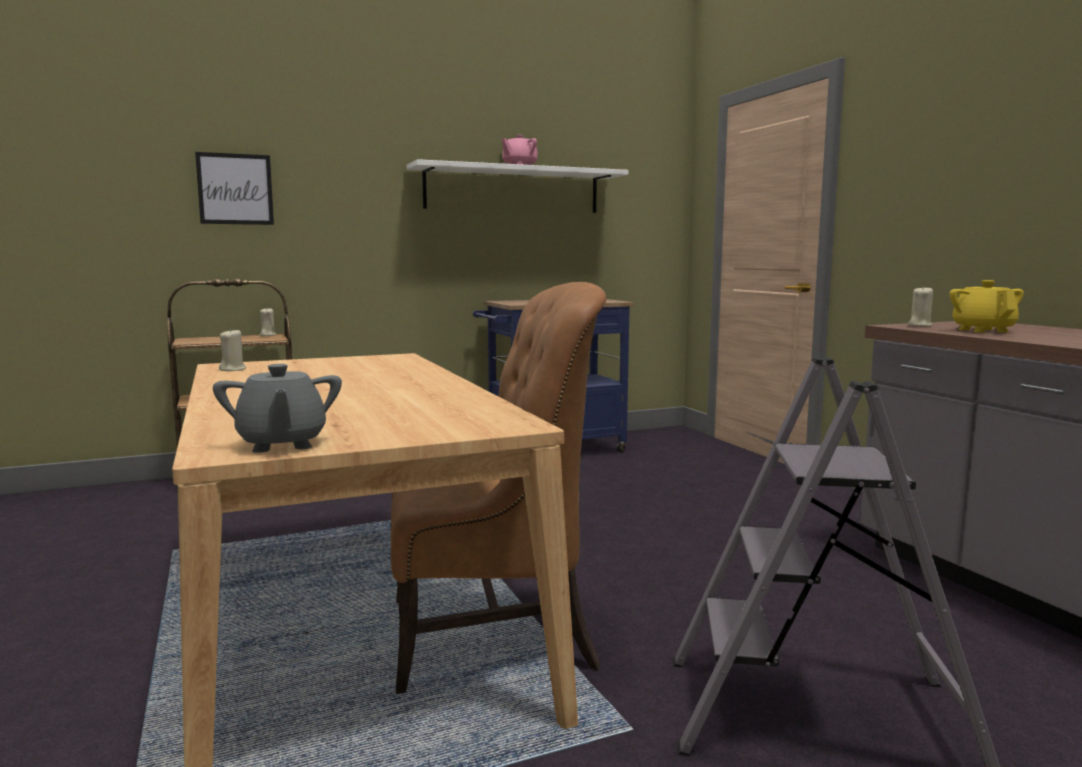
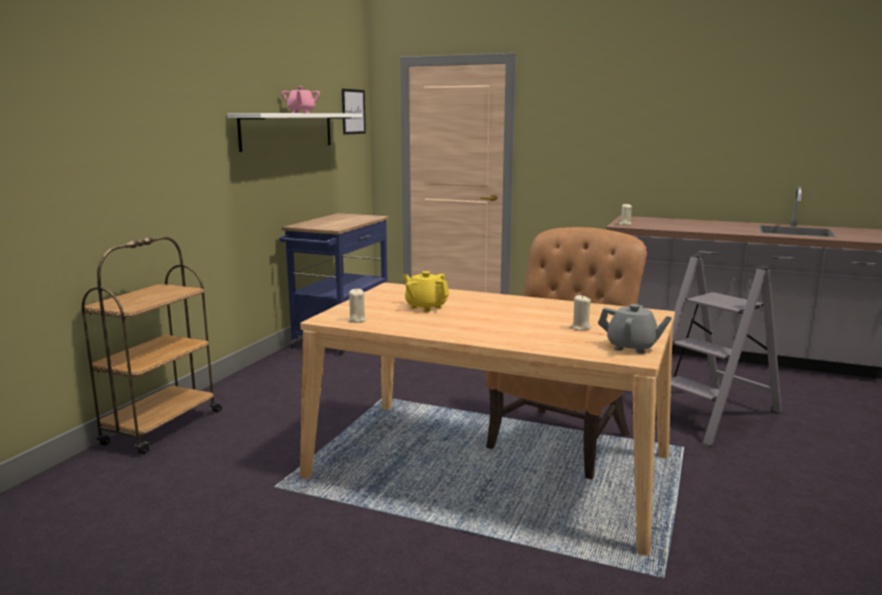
camera: 45 degrees left, 5 degrees up
(235, 189) = (113, 146): picture -> picture (353, 111)
(267, 335) = (157, 287): beige candle -> beige candle (580, 328)
(983, 330) = (658, 225): yellow teapot -> yellow teapot (425, 307)

